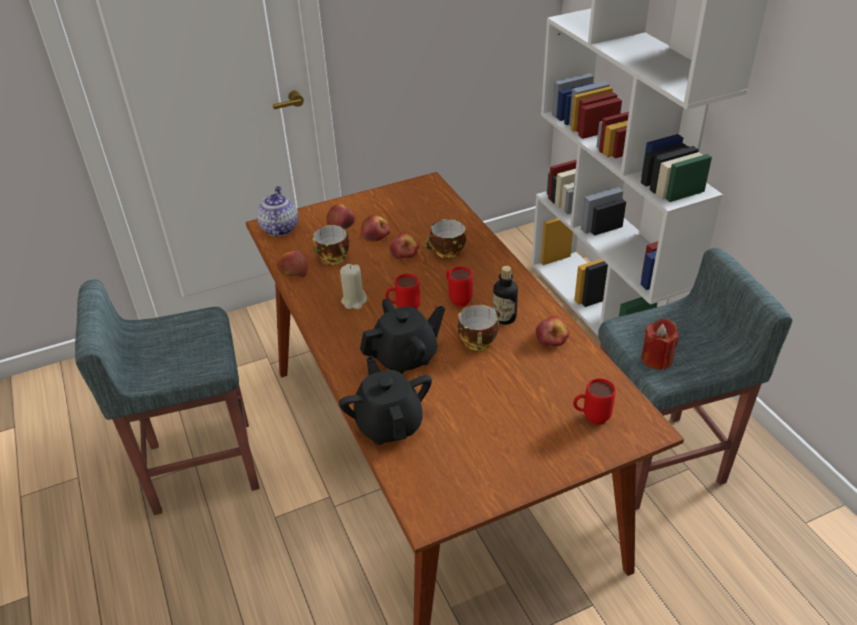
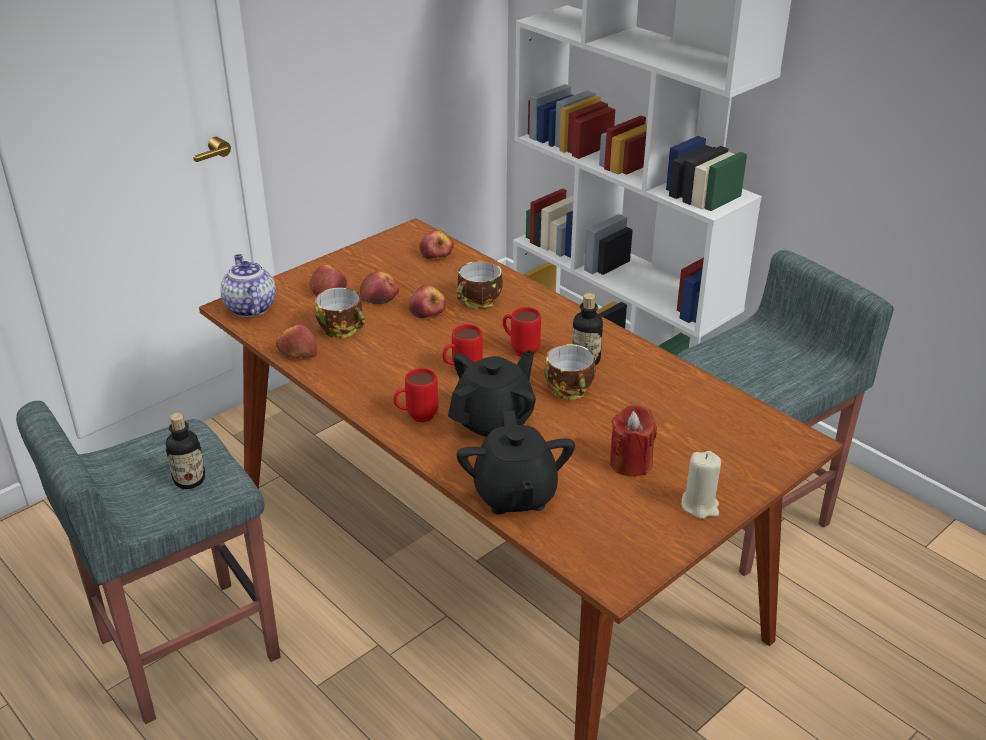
camera: 20 degrees left, 5 degrees down
(190, 355) = (189, 480): none -> bottle
(354, 301) = (395, 372): beige candle -> beige candle (700, 505)
(389, 424) = (515, 495): black teapot -> black teapot turned 150 degrees counterclockwise
(551, 338) = (650, 372): apple -> apple (436, 253)
(590, 418) = (737, 444): red mug -> red mug (416, 417)
(656, 359) = (756, 381): red candle -> red candle (630, 463)

